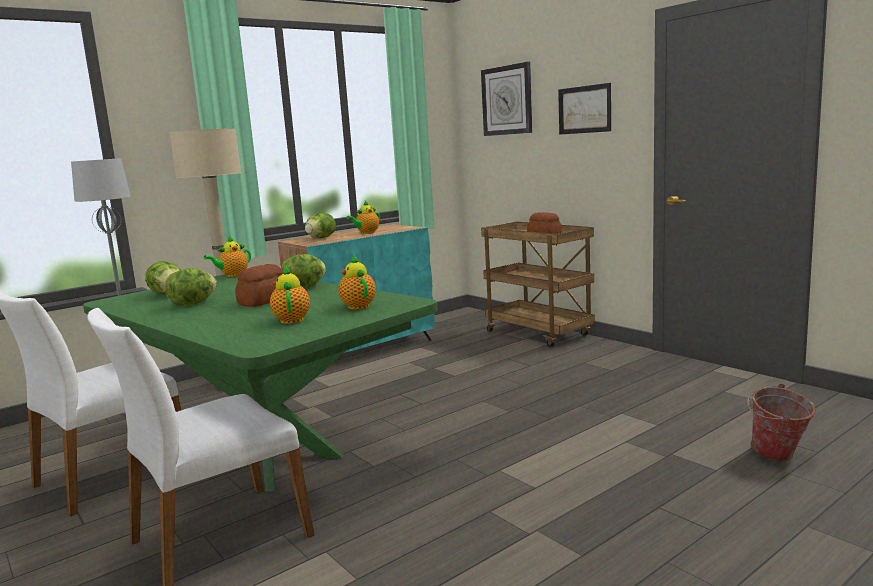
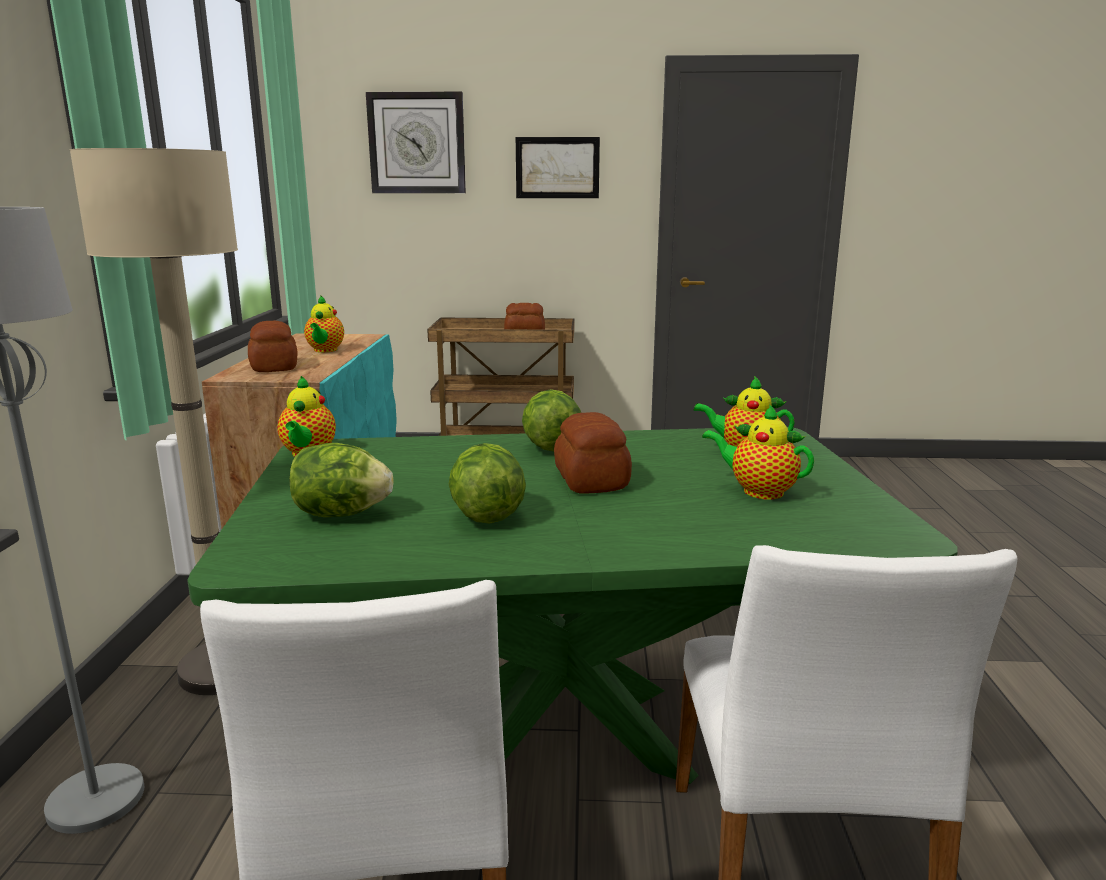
camera: 50 degrees left, 5 degrees up
(321, 238) = (275, 366): lettuce -> bread
(777, 457) = (937, 522): bucket -> none

